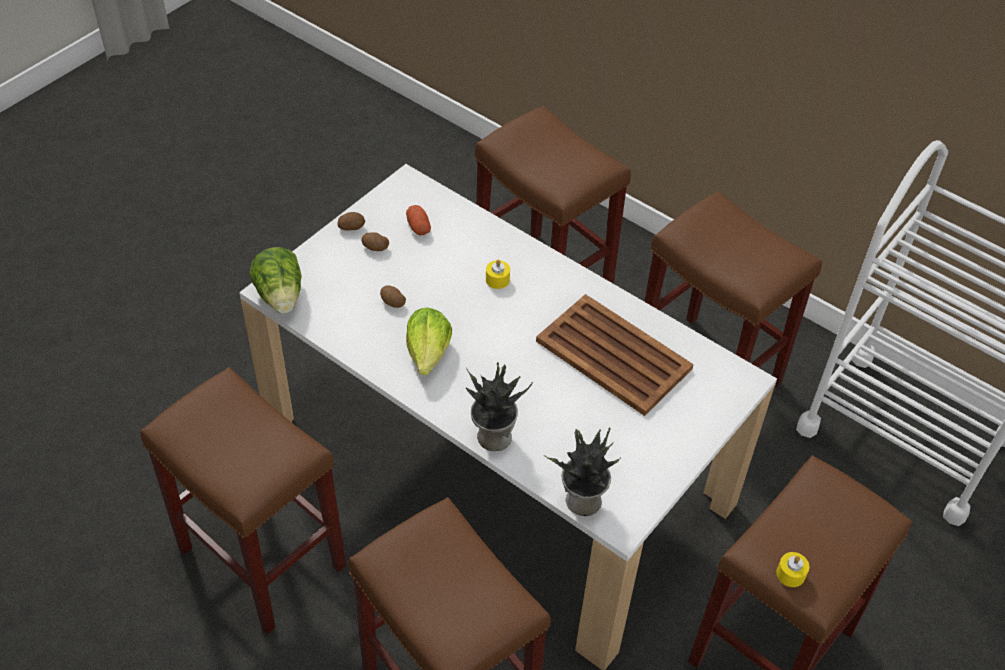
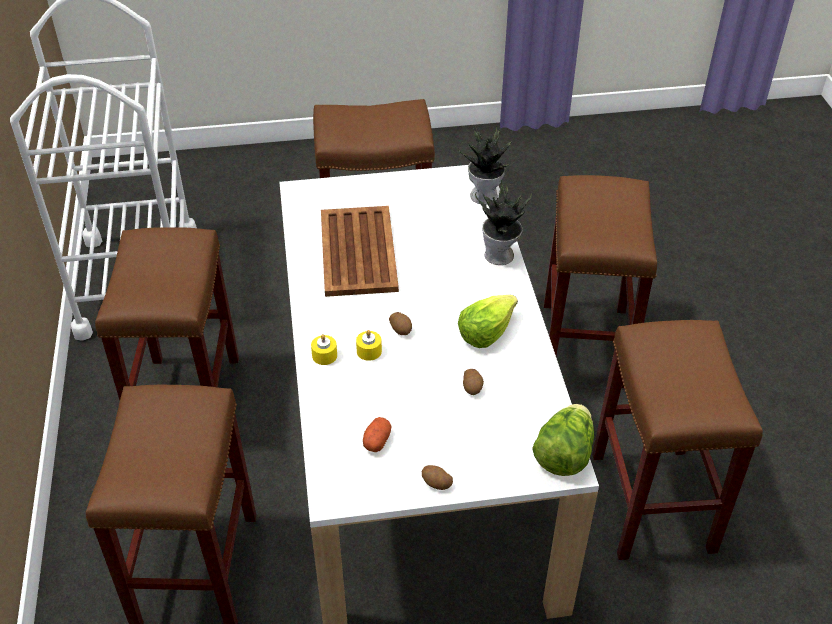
camera: 135 degrees left, 5 degrees down
(375, 248) = (436, 446): potato -> potato (401, 329)
(790, 574) = (414, 115): yellow candle -> yellow candle (324, 355)

